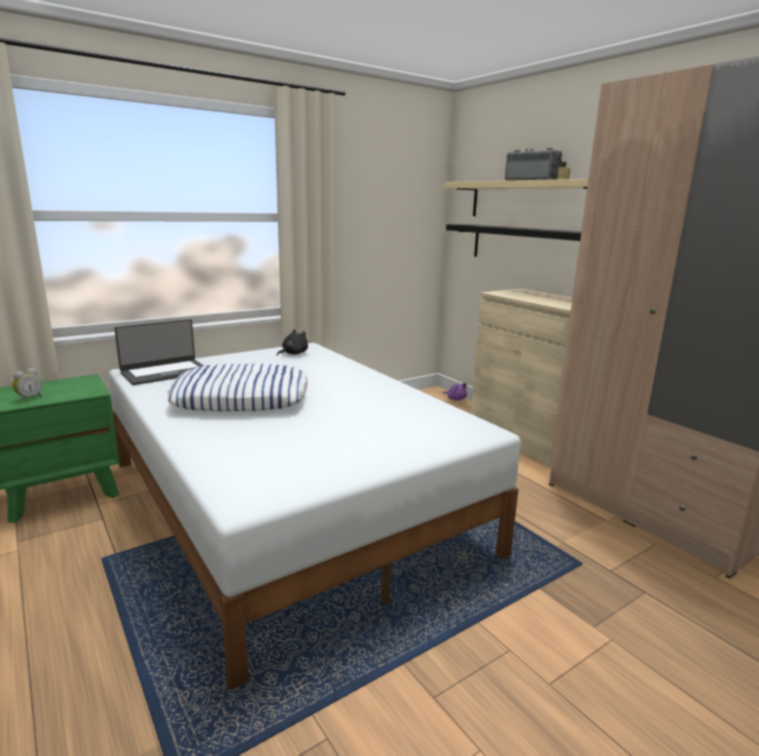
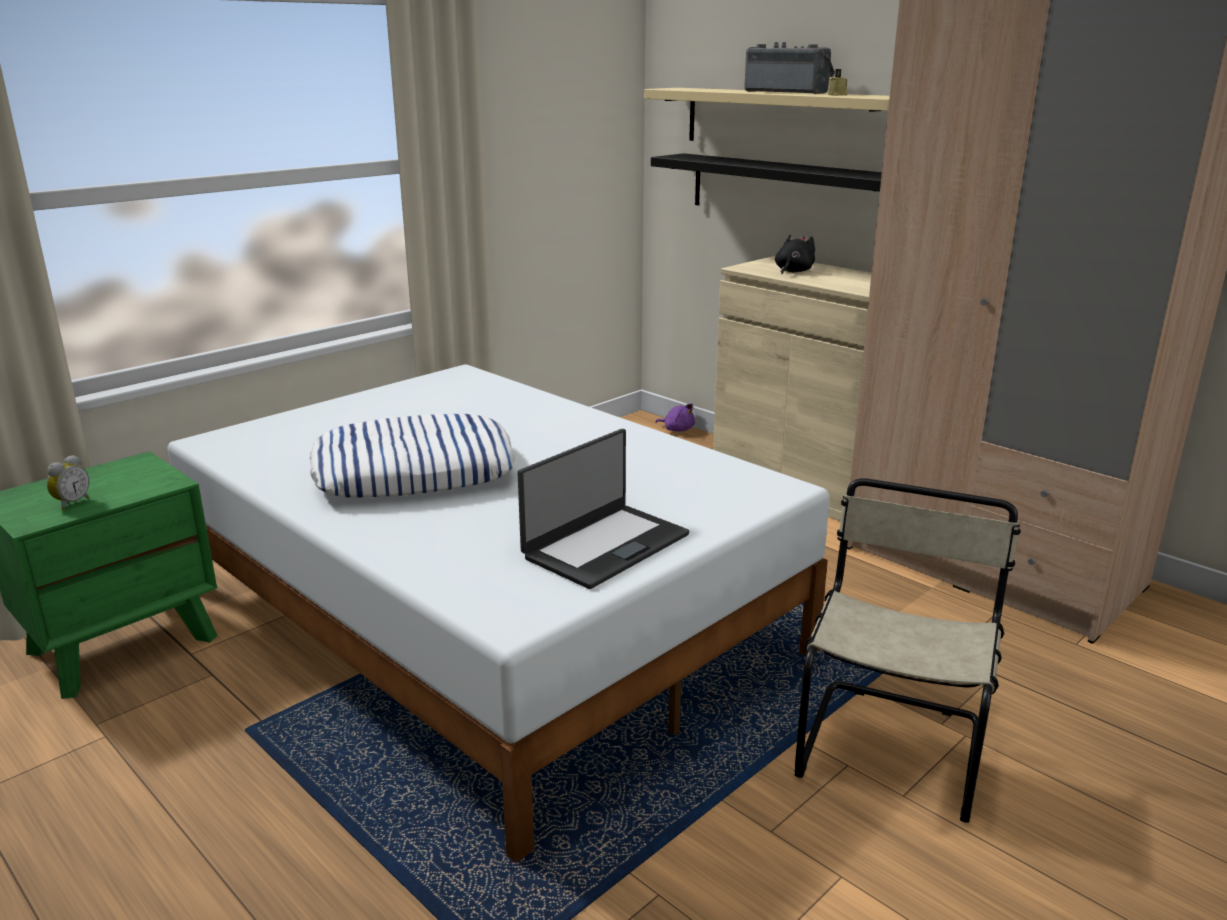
camera: 10 degrees left, 5 degrees up
(165, 372) = (265, 439): laptop -> laptop (605, 545)
(293, 353) = (446, 387): black plush toy -> black plush toy (793, 271)
(550, 638) = (892, 744): none -> beige chair

